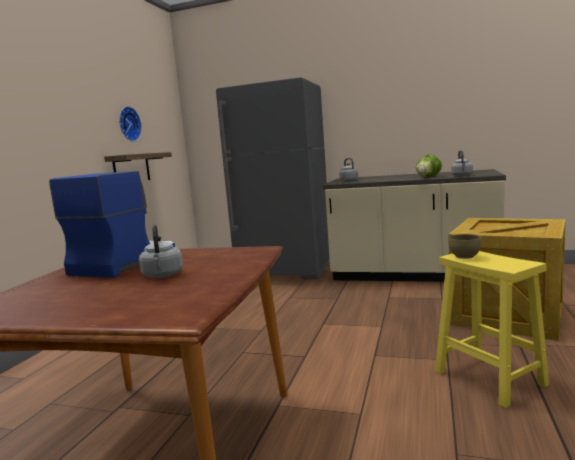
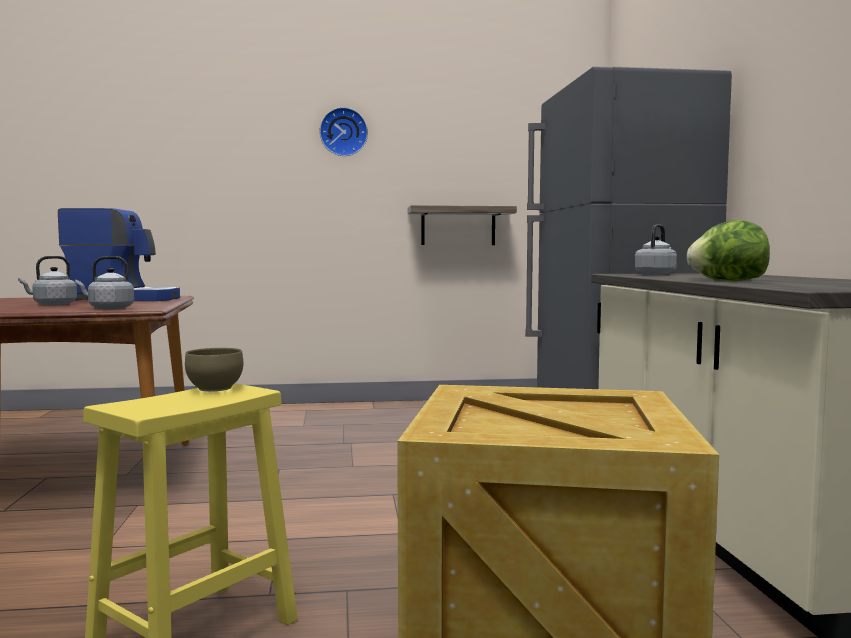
camera: 65 degrees right, 5 degrees down
(128, 124) = (464, 166): wall clock -> wall clock (343, 132)
(462, 175) = (770, 285): grey kettle -> grey kettle (108, 308)

